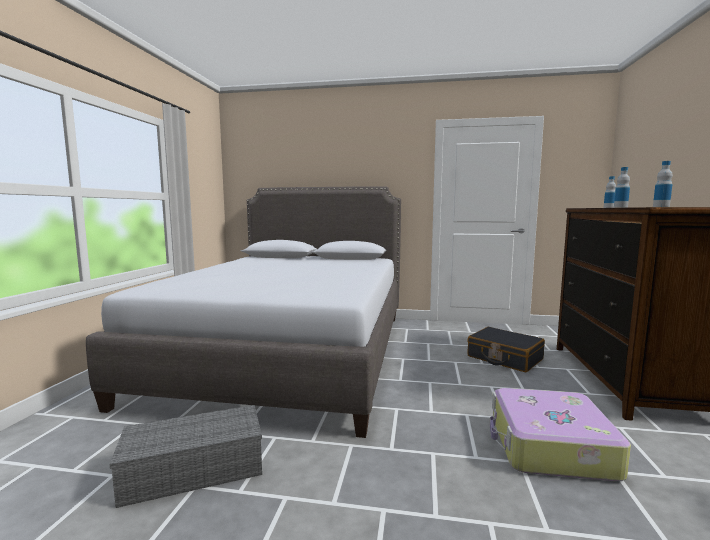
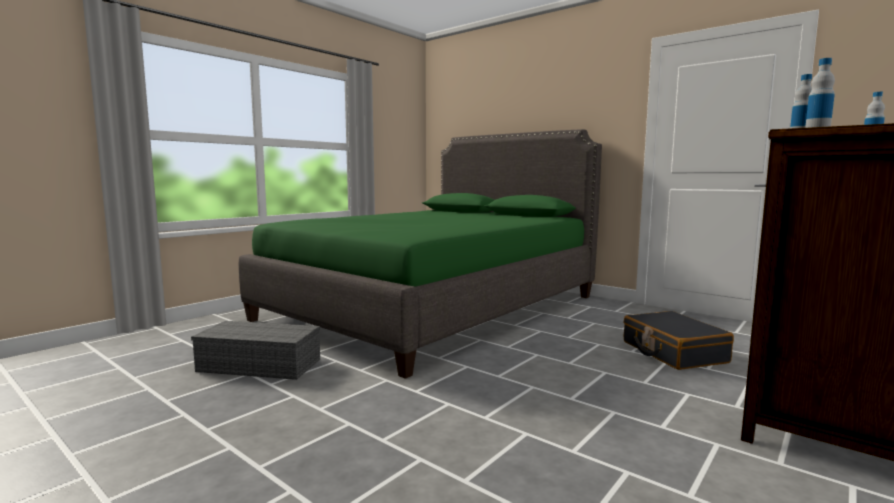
camera: 30 degrees right, 0 degrees up
(290, 352) = (434, 307): grey bed -> green bed
(549, 447) = (582, 433): suitcase -> none

